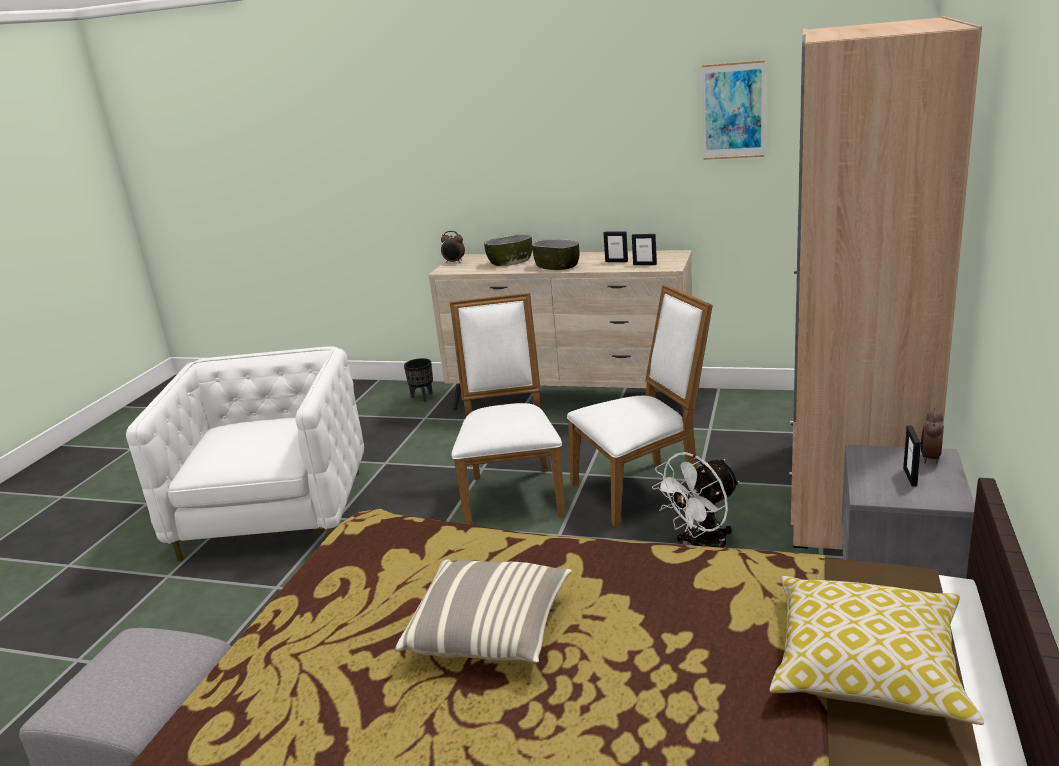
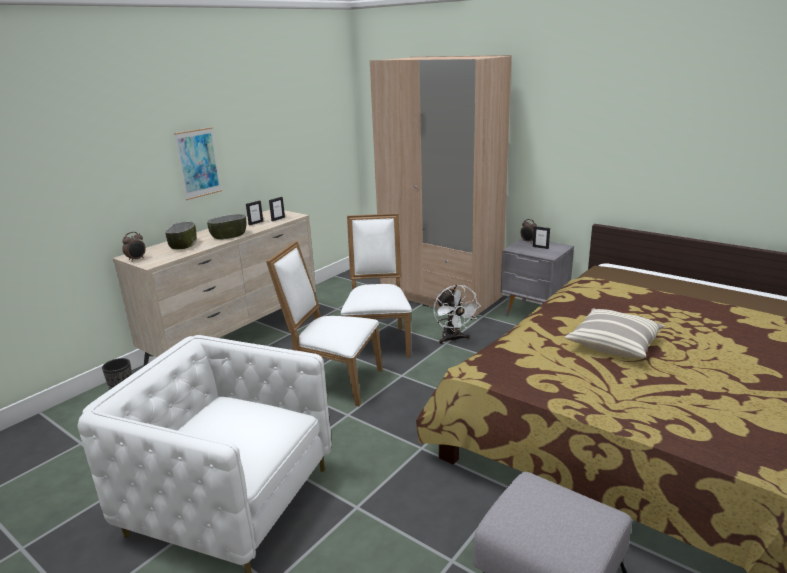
camera: 70 degrees left, 0 degrees up
(733, 111) = (282, 115): picture -> picture (198, 163)
(868, 668) = (657, 286): pillow -> none

